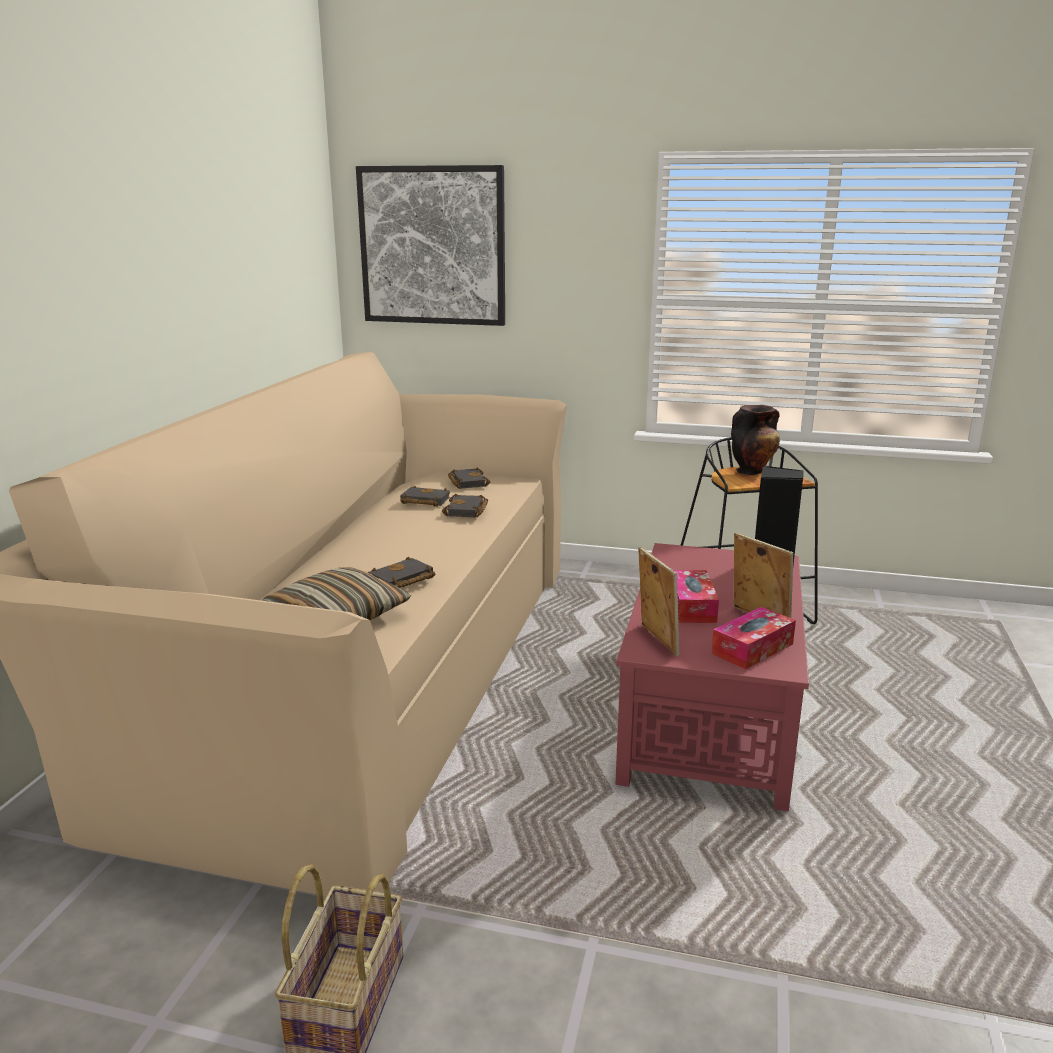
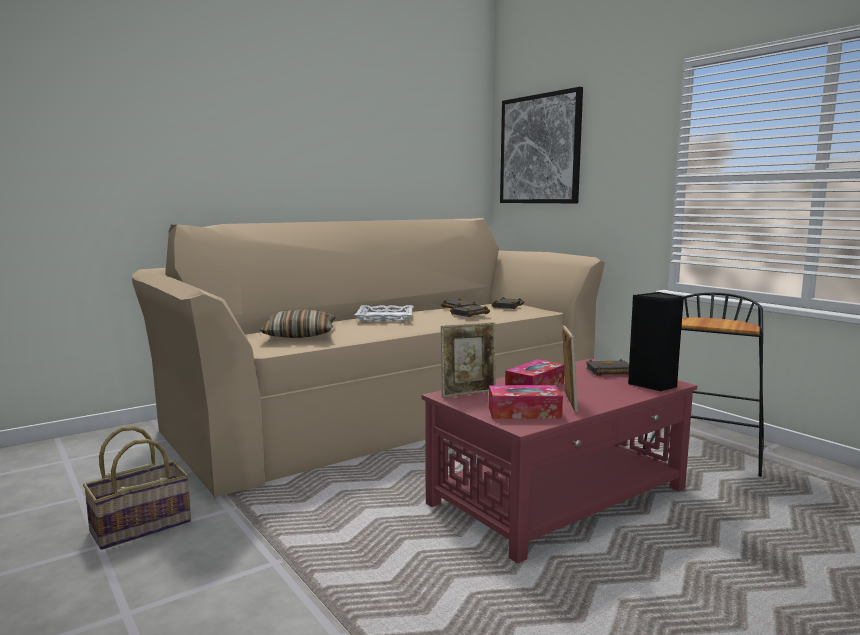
camera: 40 degrees right, 10 degrees down
(384, 546) = (385, 317): none -> white tray
(402, 580) = (359, 329): black book -> black book (608, 372)
(656, 640) = (468, 393): picture frame -> picture frame turned 45 degrees clockwise
(751, 470) = (718, 320): vase -> none

